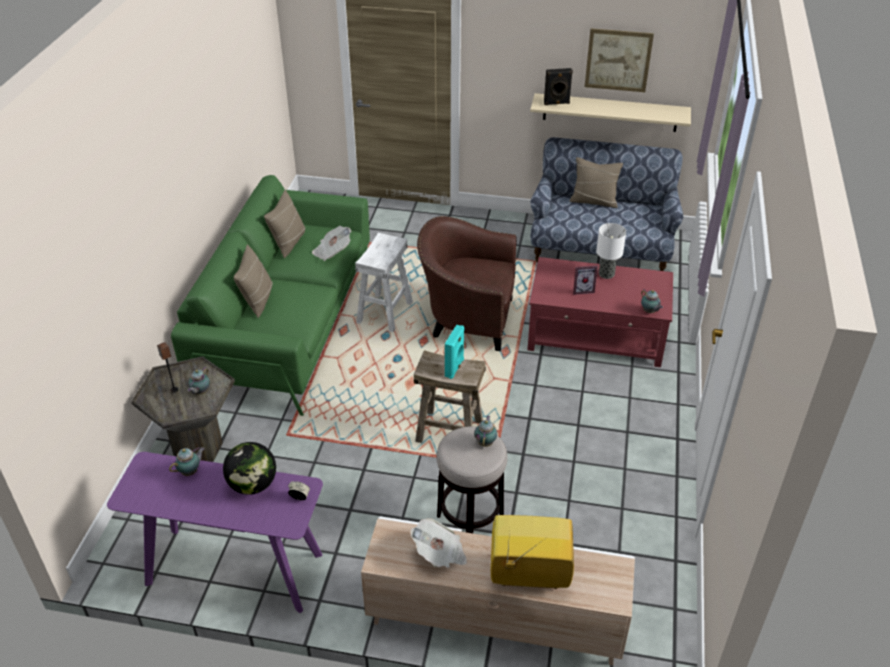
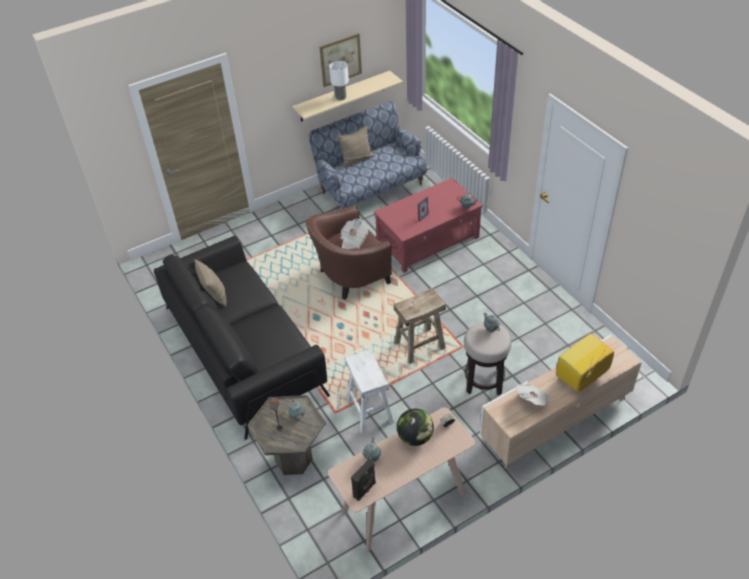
camera: 40 degrees left, 5 degrees up
(234, 569) = (404, 503): purple console table -> beige console table
(257, 300) = (246, 342): beige pillow -> none
(286, 321) = (243, 350): green sofa -> black sofa
(332, 252) = (252, 283): newspaper -> newspaper (353, 241)
(384, 312) = (297, 304): white stool -> white stool (369, 411)
(455, 368) = (421, 302): turquoise speaker -> none
(556, 103) = (314, 106): black speaker -> black speaker (365, 490)
(607, 274) = (421, 199): table lamp -> table lamp (341, 97)

